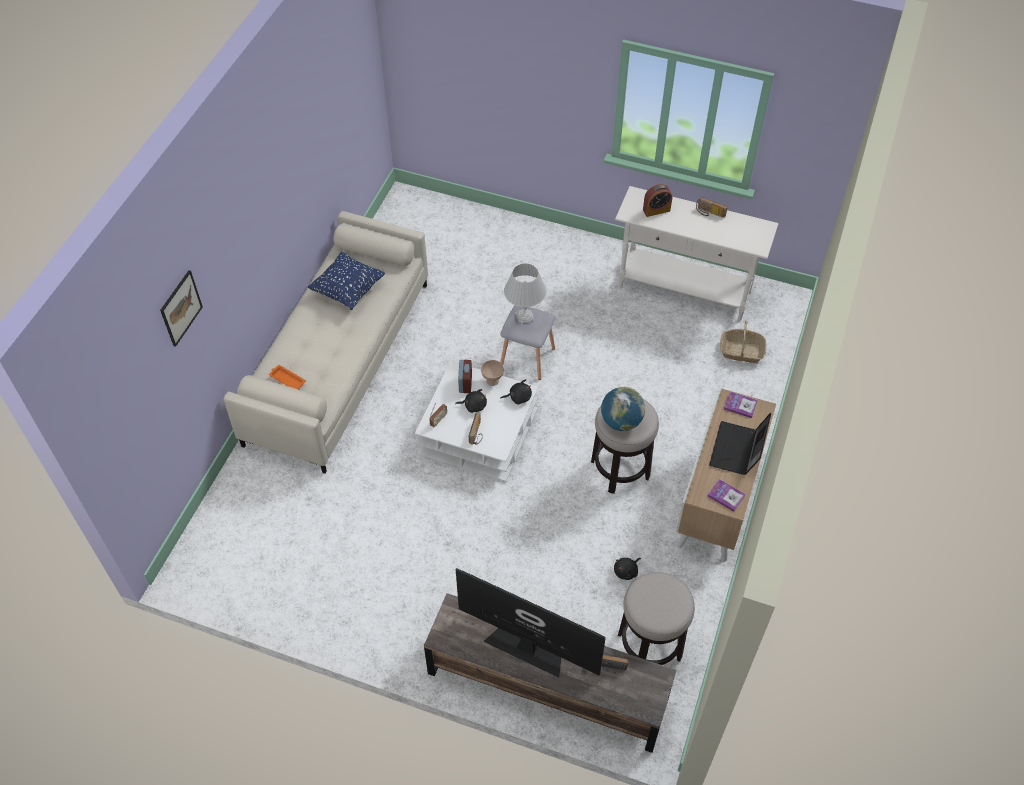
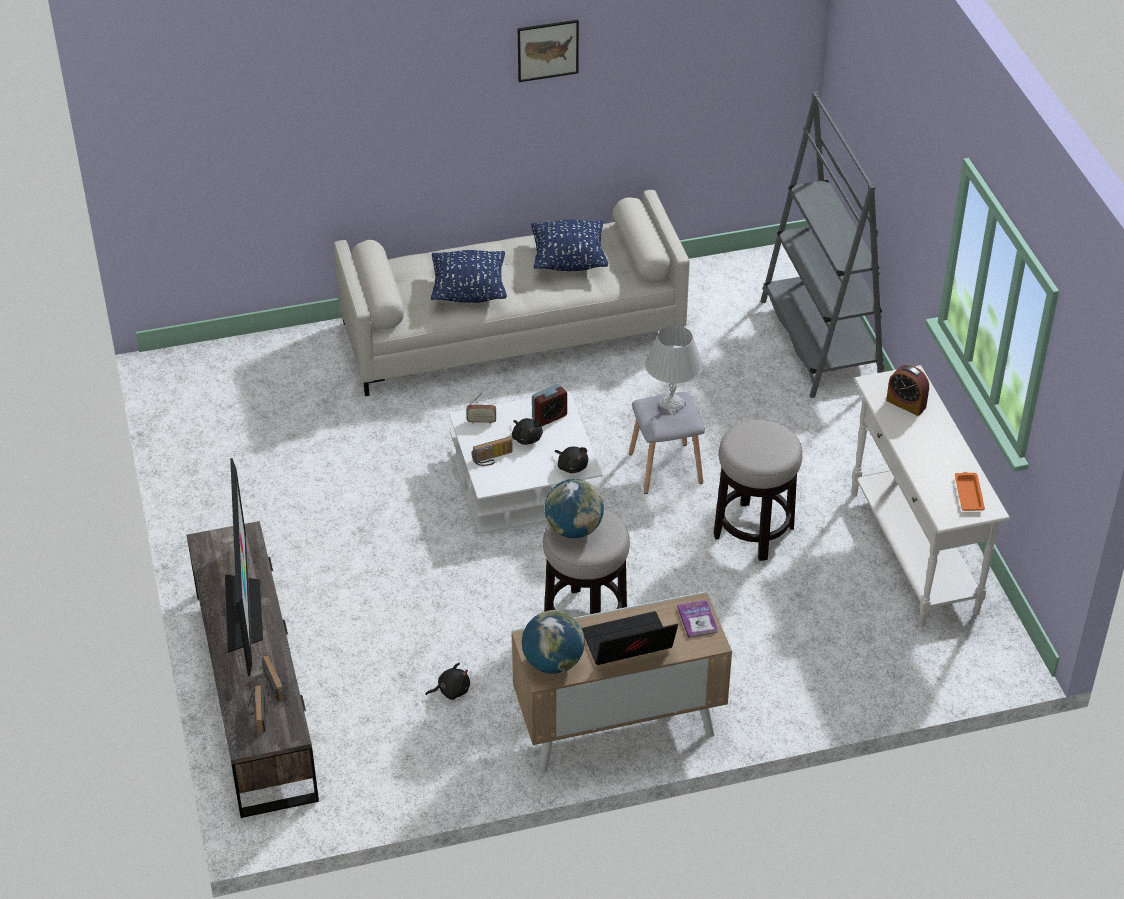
camera: 55 degrees right, 10 degrees down
(180, 308) = (308, 93): picture -> picture (547, 50)
(287, 379) = (412, 279): orange tray -> orange tray (968, 494)
(328, 356) = (469, 291): none -> blue pillow
(486, 227) = (820, 341): none -> grey bookcase
(492, 380) = (574, 435): beige bowl -> none
(626, 571) = (451, 690): black plush toy -> black plush toy turned 150 degrees clockwise
(649, 646) = (371, 755): stool -> stool (753, 532)
(709, 213) = (953, 450): radio -> radio (256, 715)
(726, 496) = (553, 663): book -> globe
(741, 351) = (871, 649): basket -> none

